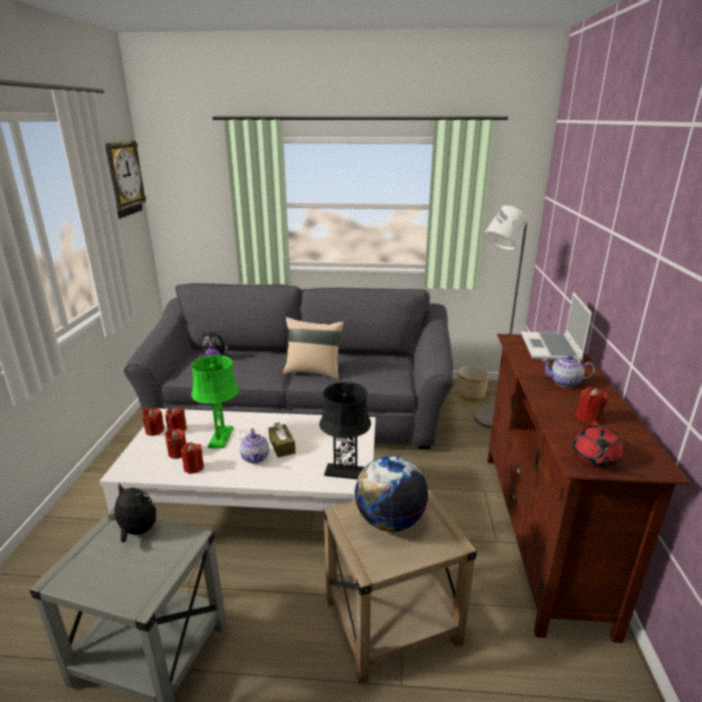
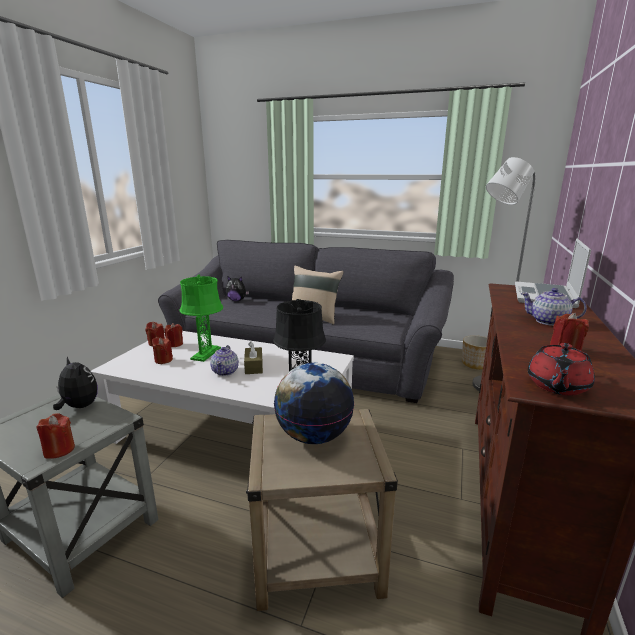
camera: 15 degrees right, 5 degrees down
(121, 179) = (183, 150): wall clock -> none
(193, 467) = (169, 372): red candle -> red candle (59, 450)

